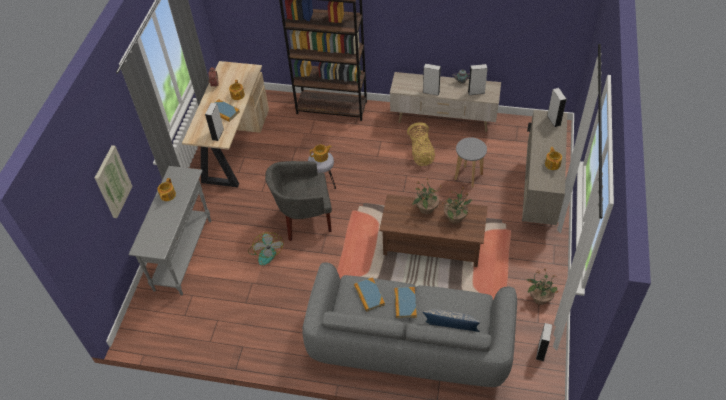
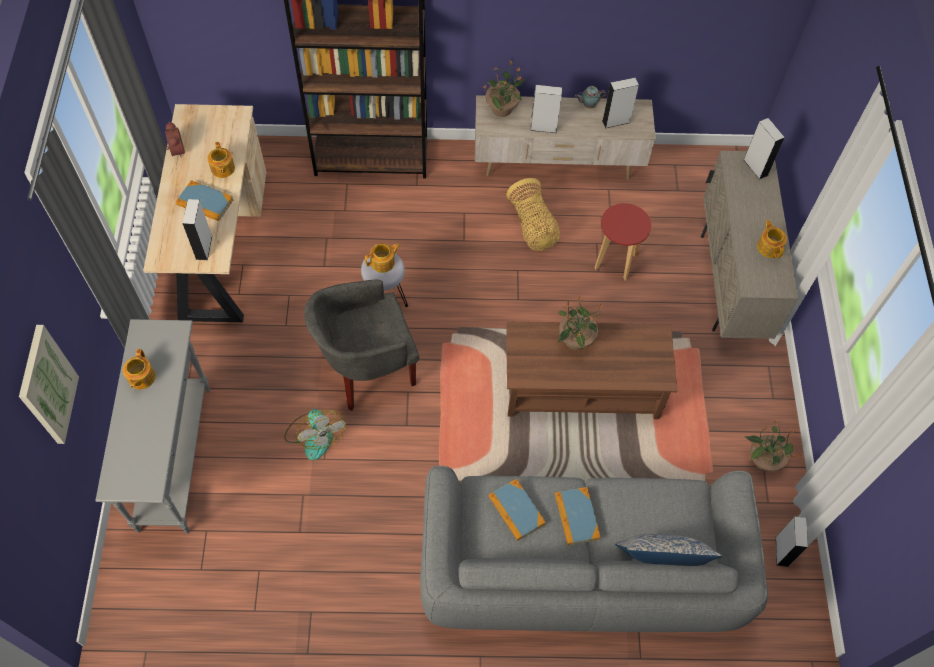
camera: 15 degrees left, 10 degrees up
(455, 217) = (625, 351): potted plant -> potted plant (502, 108)
(468, 177) = (616, 262): grey stool -> red stool

